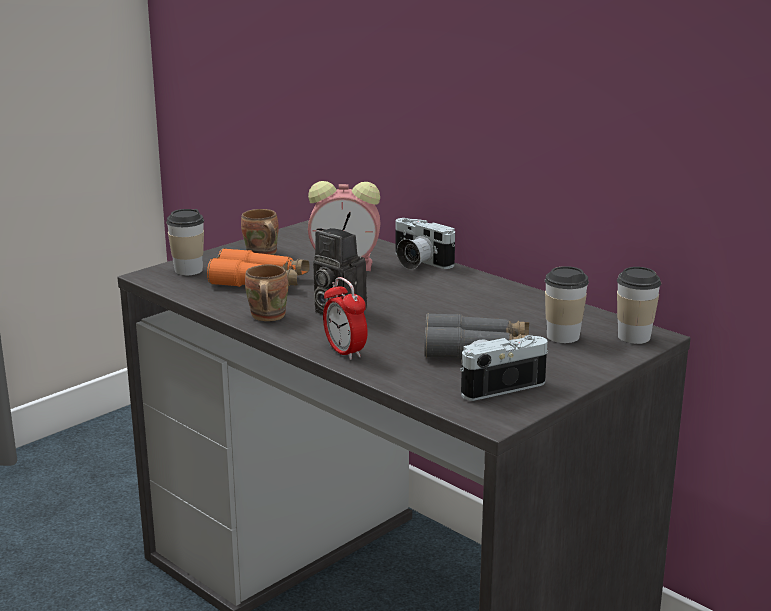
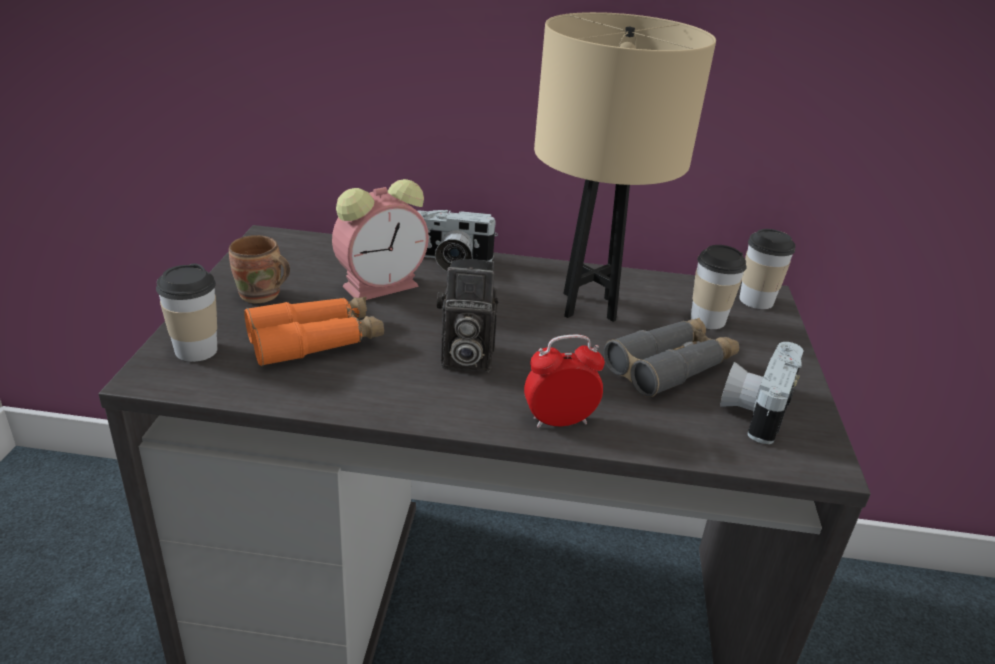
camera: 40 degrees left, 10 degrees up
(265, 317) = (398, 398): brown mug -> none
(345, 352) = (559, 421): alarm clock -> alarm clock turned 150 degrees clockwise
(478, 307) = (589, 306): none -> beige table lamp

